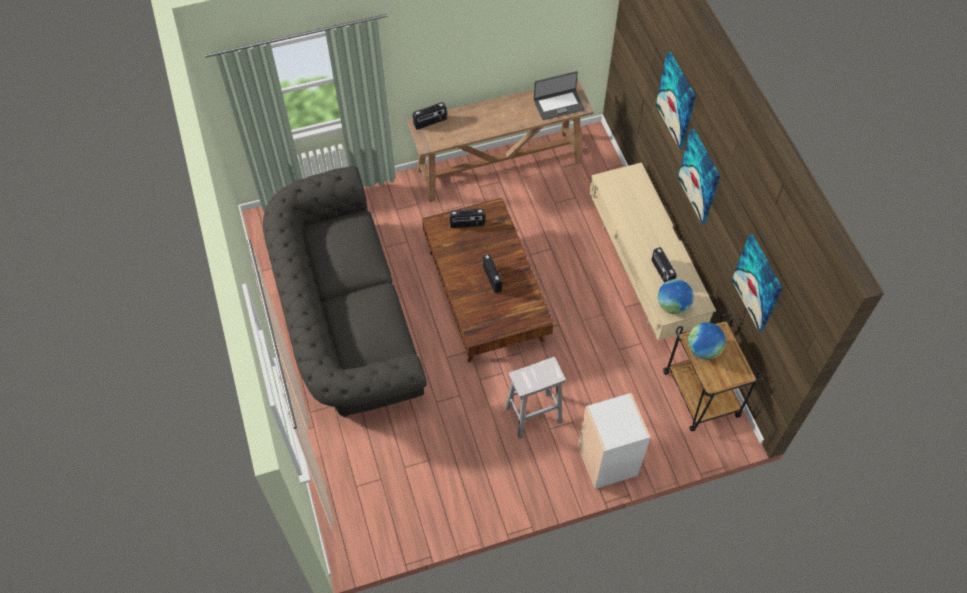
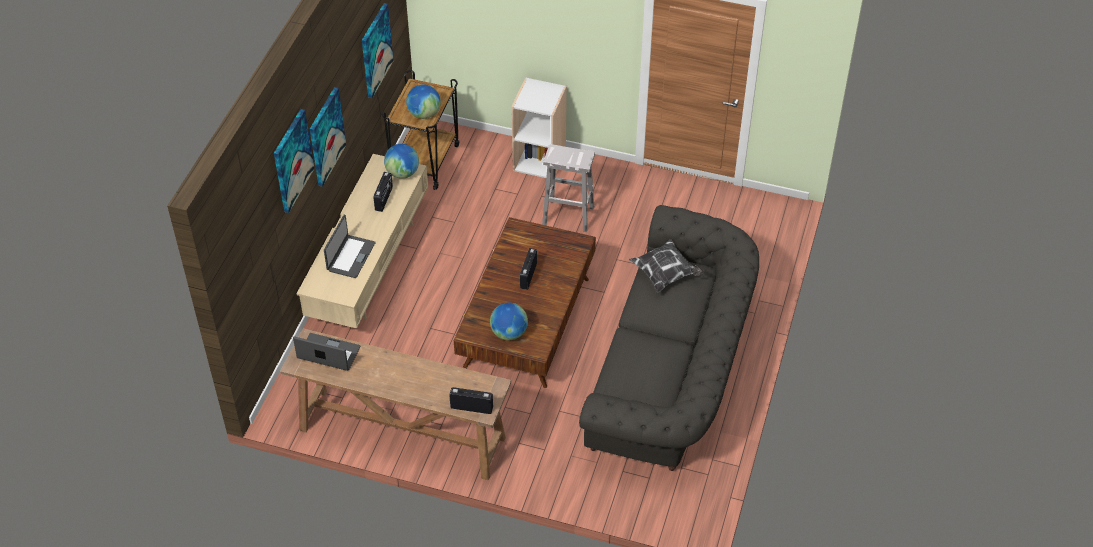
camera: 145 degrees left, 10 degrees down
(380, 335) = (665, 274): none -> pillow
(467, 224) = (508, 333): radio -> globe
(634, 210) = (350, 256): none -> laptop

